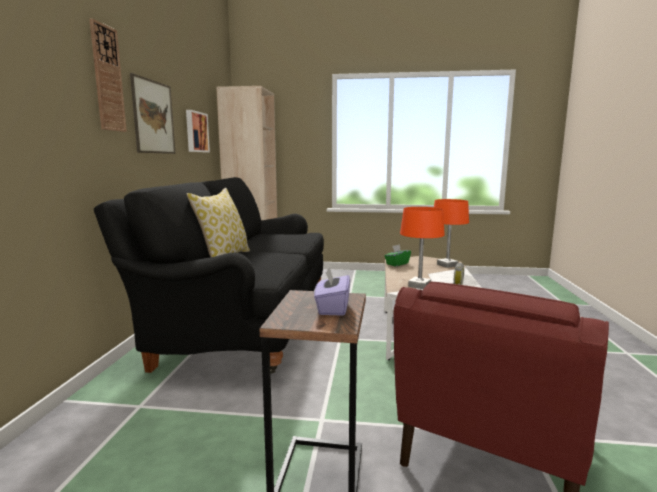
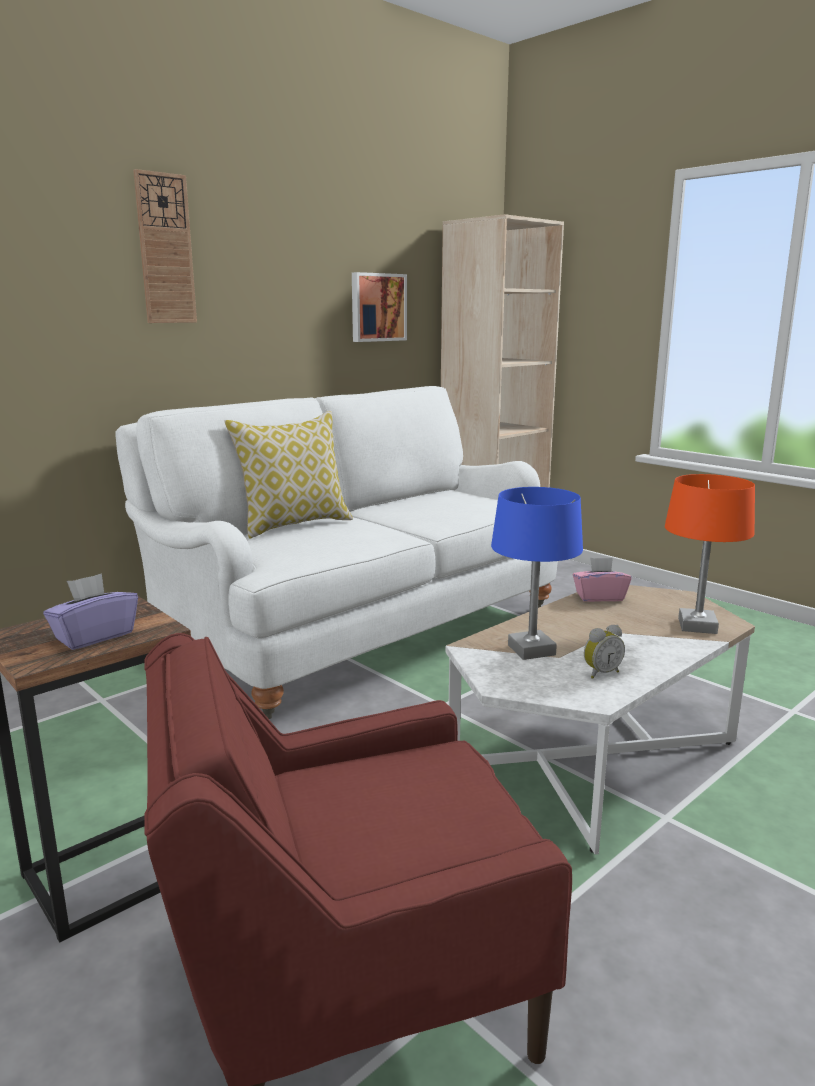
camera: 40 degrees right, 5 degrees up
(153, 117) = (265, 294): picture -> none
(242, 320) = (358, 630): black sofa -> white sofa
(397, 264) = (599, 597): green tissue box -> pink tissue box
(419, 285) = (531, 650): orange table lamp -> blue table lamp

